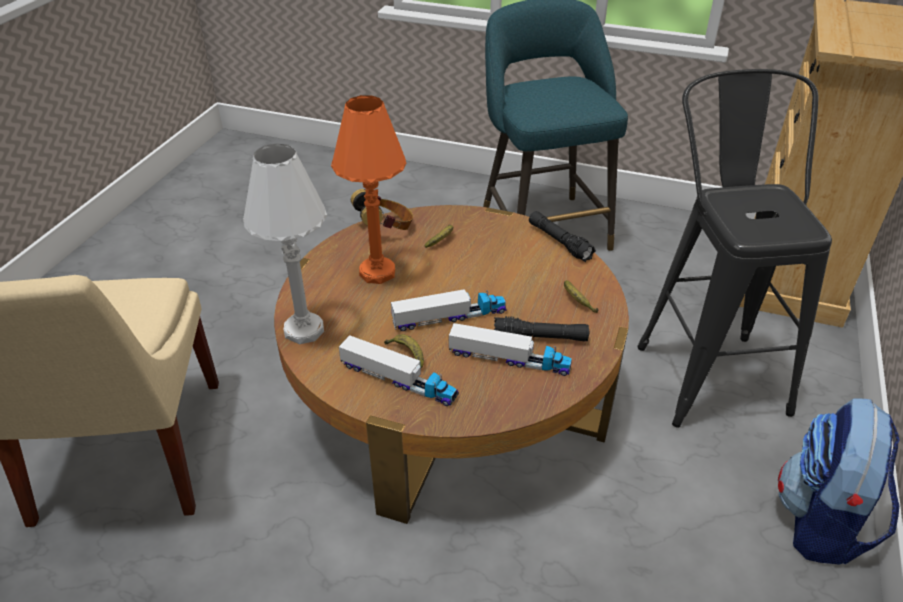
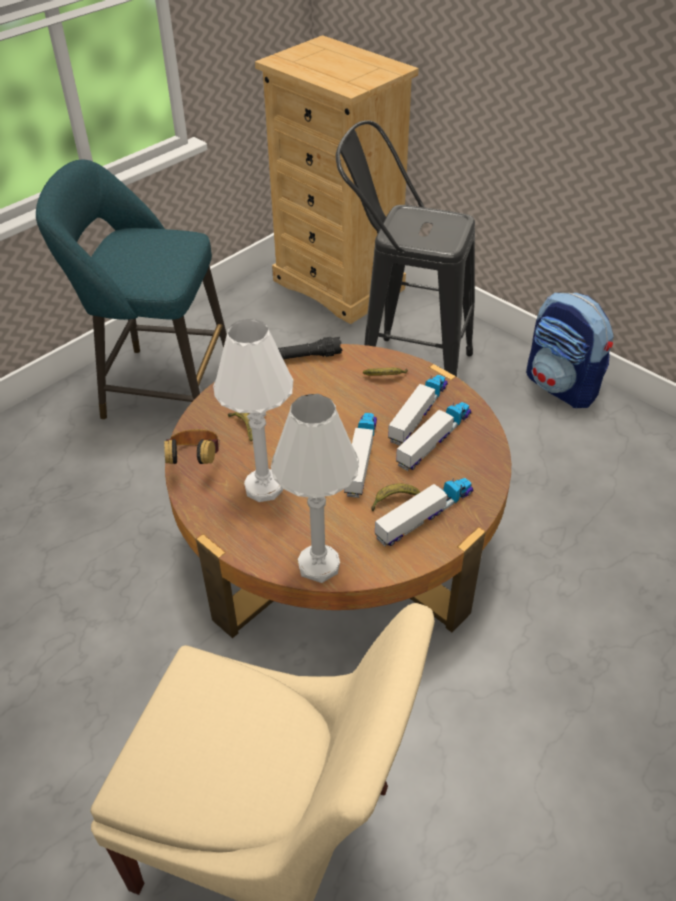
camera: 65 degrees left, 5 degrees up
(377, 272) = (264, 487): orange table lamp -> white table lamp
(540, 338) = (418, 413): black flashlight -> toy truck

